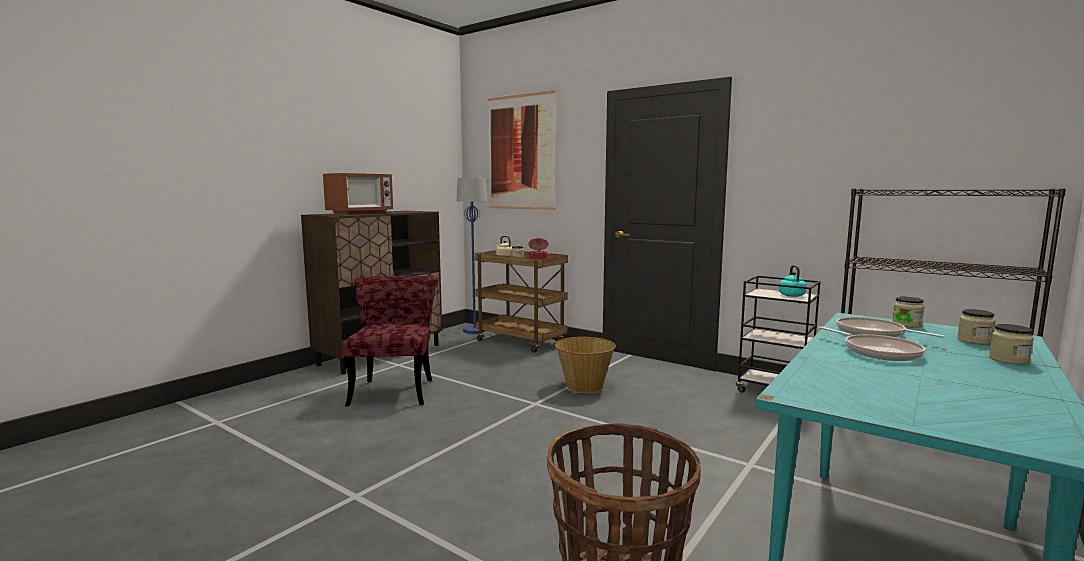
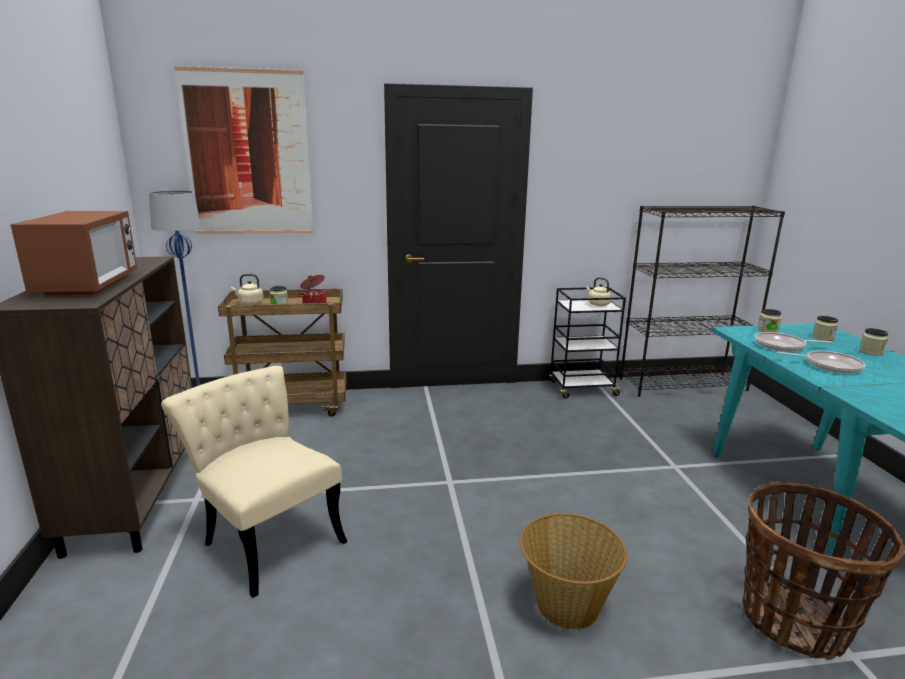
camera: 45 degrees left, 10 degrees up
(395, 389) = (266, 537): red chair -> beige chair
(584, 386) = (452, 440): basket -> basket (566, 604)
(791, 295) = (597, 304): turquoise kettle -> beige kettle

